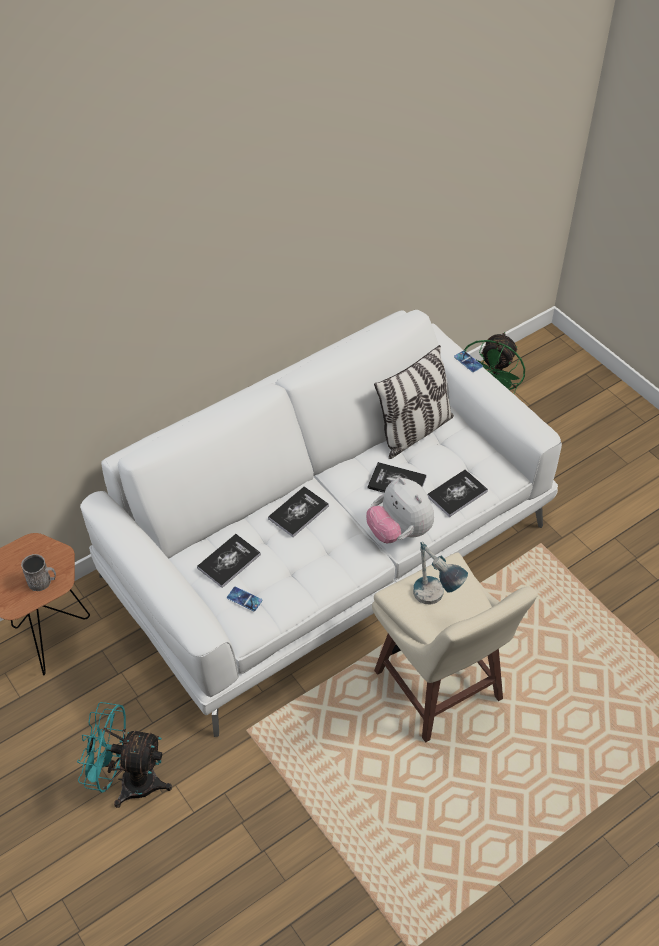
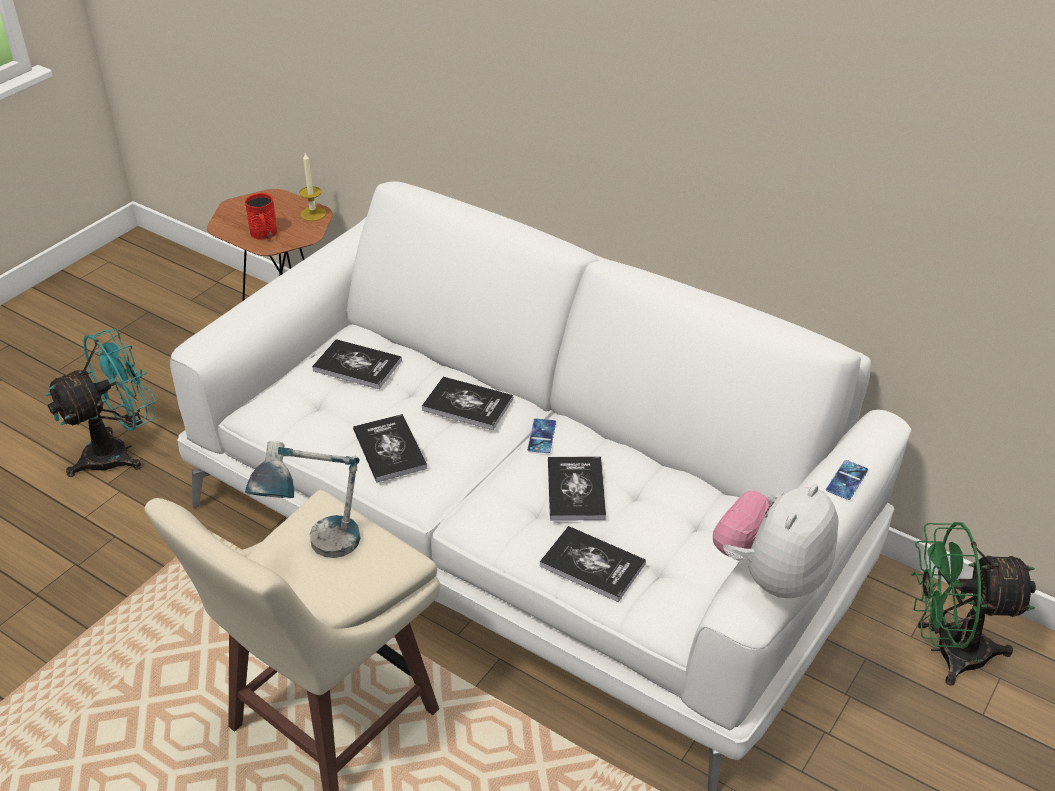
camera: 70 degrees right, 10 degrees down
(32, 545) = (313, 214): none -> candle
(42, 581) = (264, 234): grey mug -> red mug
(129, 781) = (118, 452): turquoise fan -> turquoise fan turned 60 degrees clockwise
(244, 599) = (302, 394): phone -> phone (541, 436)
(322, 563) = (389, 449): none -> book
(399, 531) = (485, 516): plush toy -> plush toy (771, 575)
(414, 432) = (692, 486): pillow -> none

